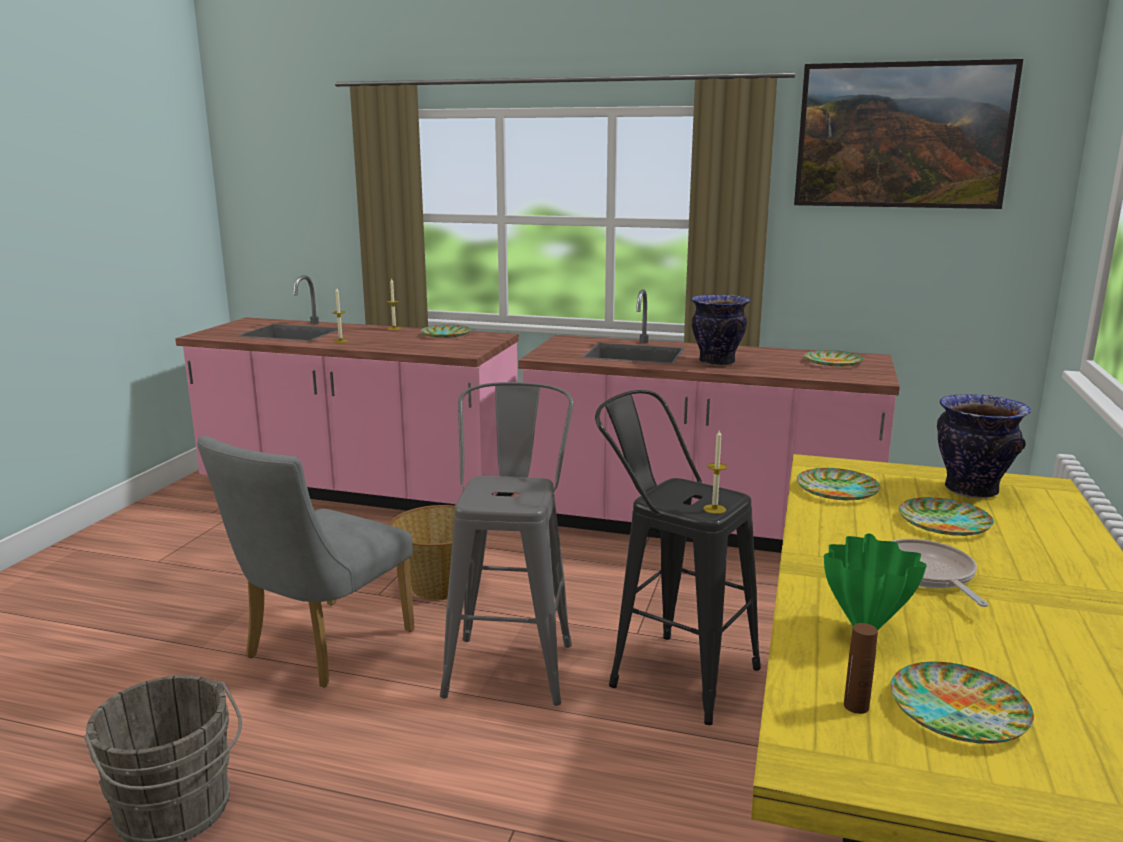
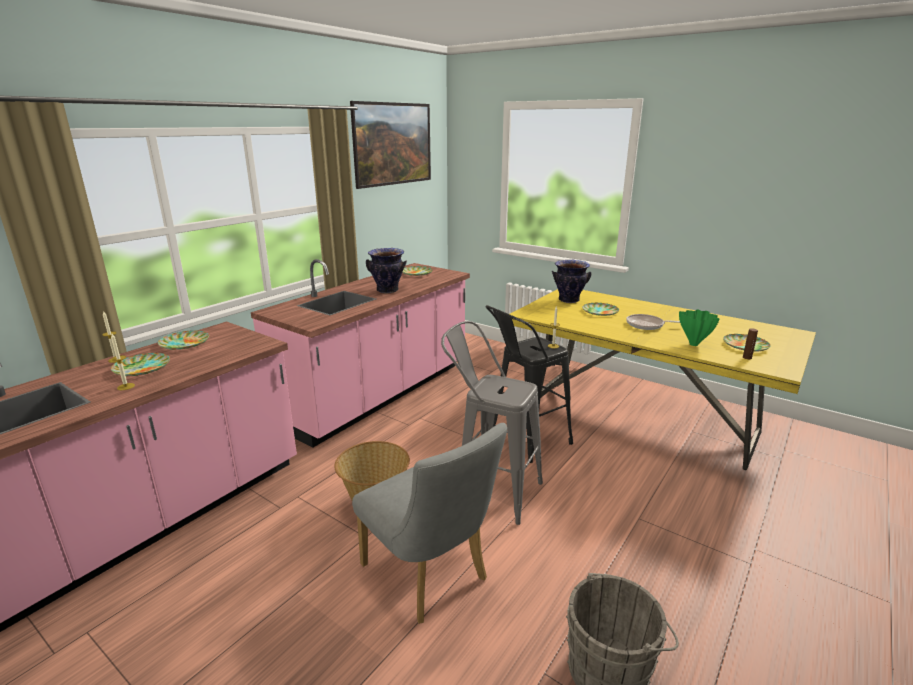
camera: 70 degrees left, 5 degrees up
(837, 489) = (558, 318): plate -> plate (142, 368)

